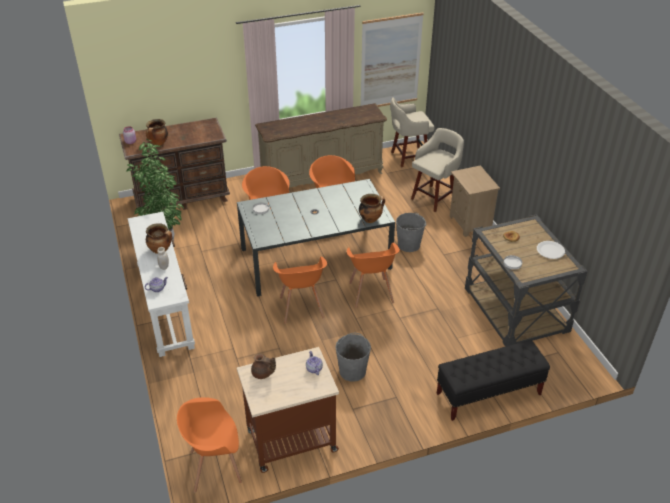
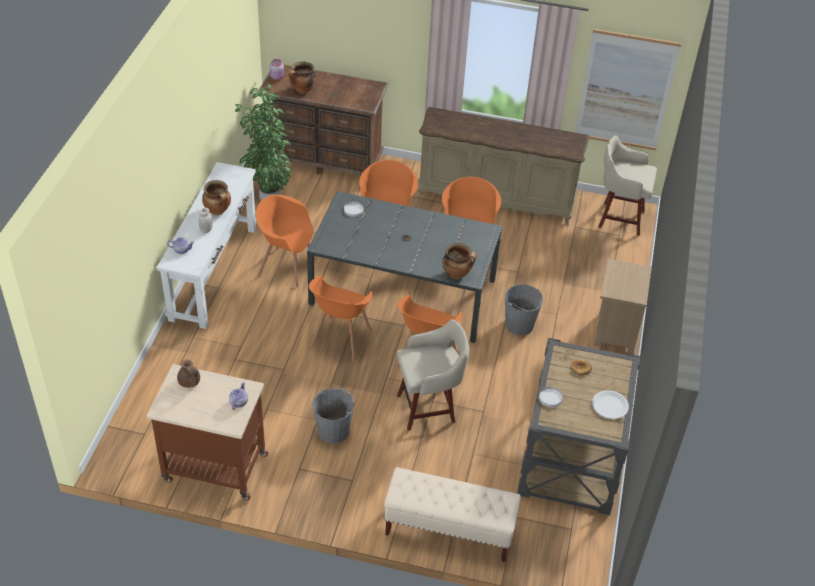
camera: 30 degrees right, 5 degrees up
(214, 467) = (129, 453): orange chair -> orange chair (286, 267)
(434, 198) = (602, 282): beige stool -> beige stool (429, 408)
(488, 394) = (449, 530): black bench -> beige bench

